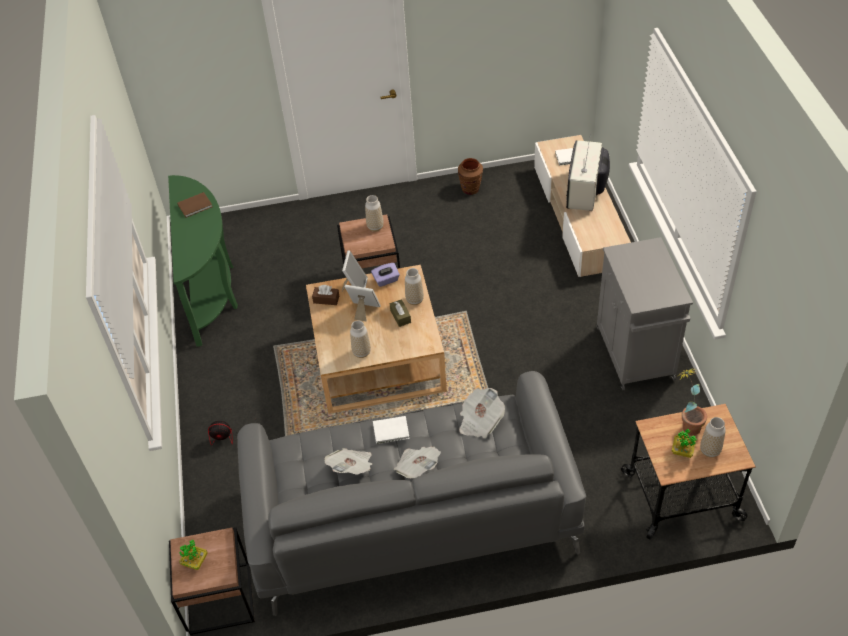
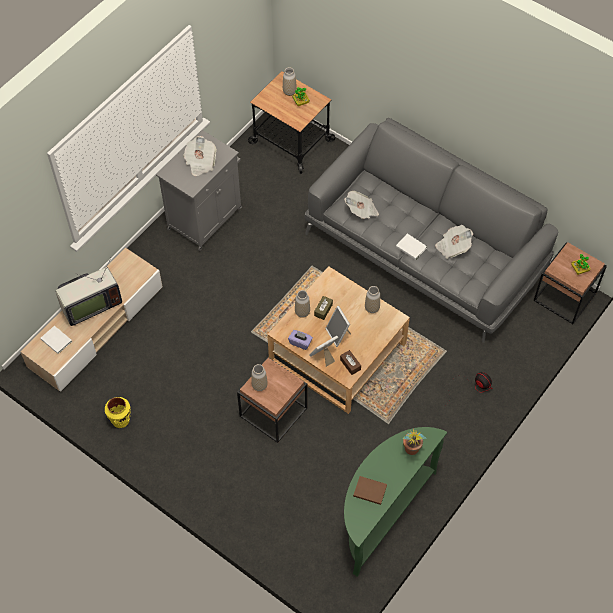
camera: 135 degrees left, 10 degrees up
(417, 467) = (420, 217): newspaper -> newspaper (200, 162)
(470, 189) = (121, 420): brown vase -> yellow vase
(687, 423) = (280, 109): potted plant -> potted plant (411, 452)

